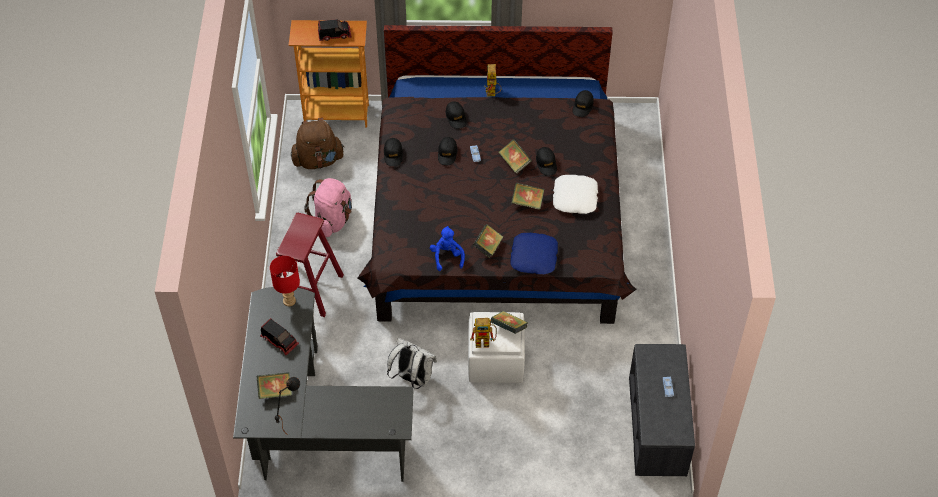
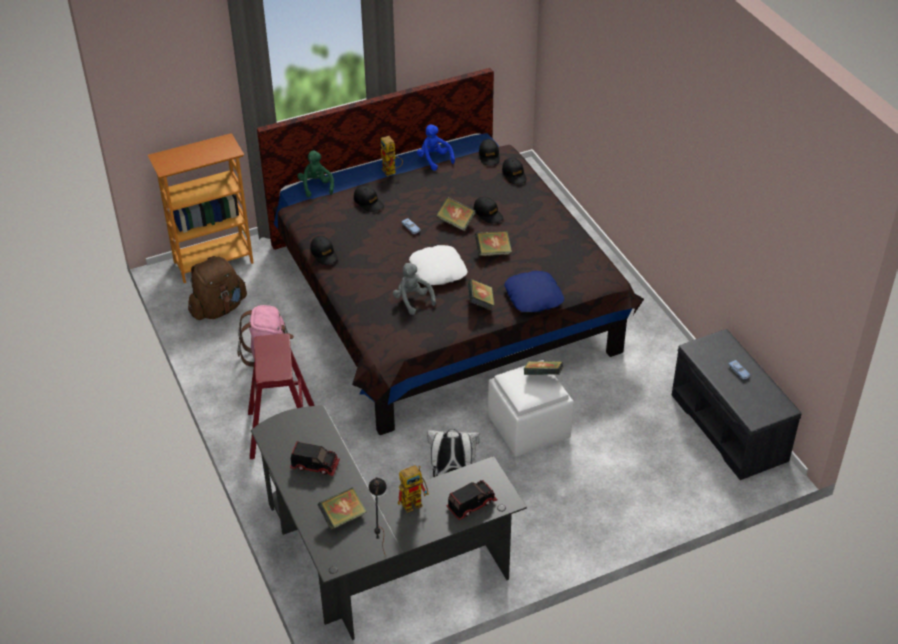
camera: 25 degrees left, 10 degrees down
(290, 301) = (301, 423): red table lamp -> none
(334, 34) = (204, 154): toy truck -> toy truck (471, 504)
(424, 86) = (316, 186): none -> green plush toy
(436, 224) = (412, 300): none -> grey plush toy
(447, 154) = (381, 236): black cap -> black cap (514, 175)
(447, 257) = (444, 326): blue plush toy -> blue plush toy (434, 159)
(485, 342) = (528, 397): toy robot -> toy robot (415, 501)
(575, 198) = (538, 233): white pillow -> white pillow (438, 270)

